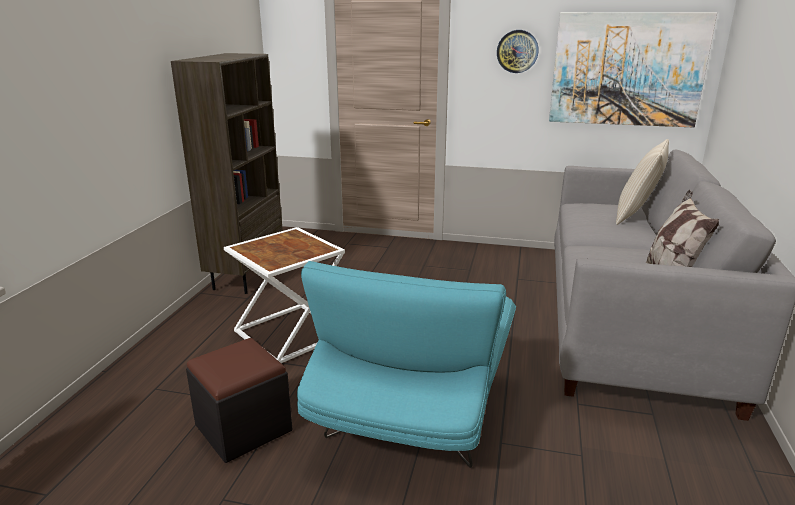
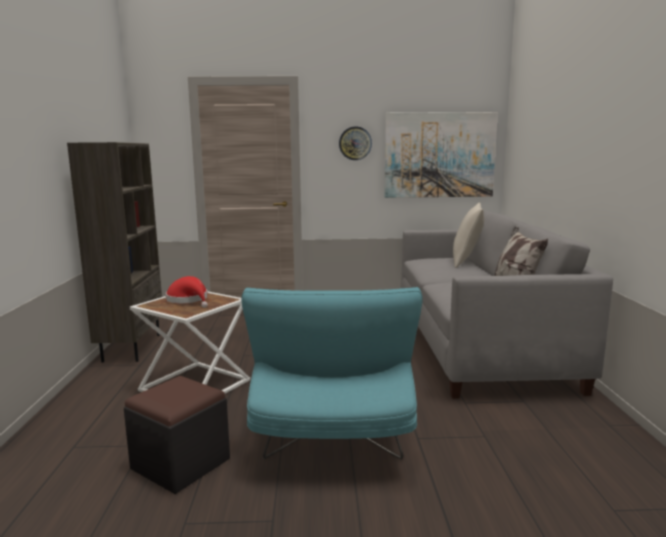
camera: 15 degrees left, 10 degrees down
(285, 245) = (189, 300): none -> red hat

